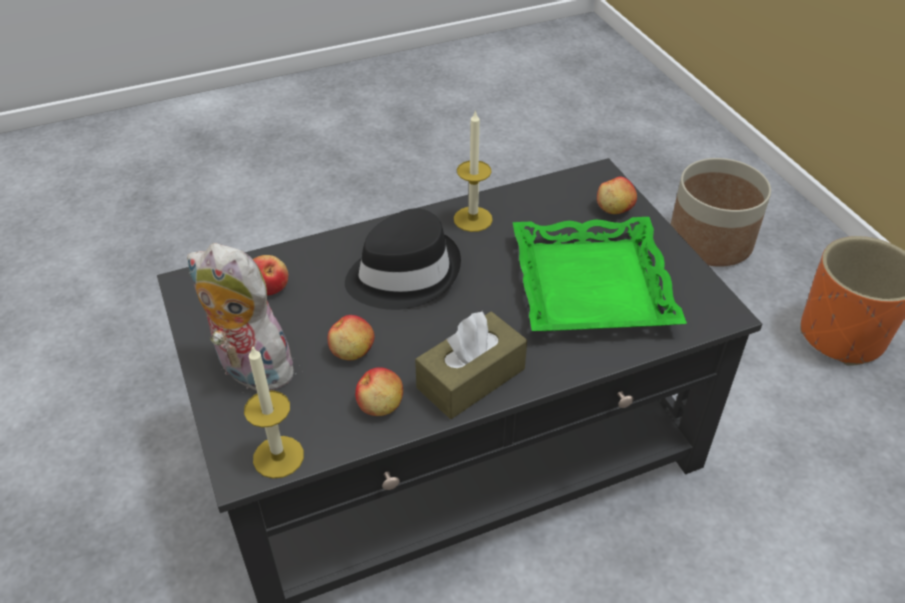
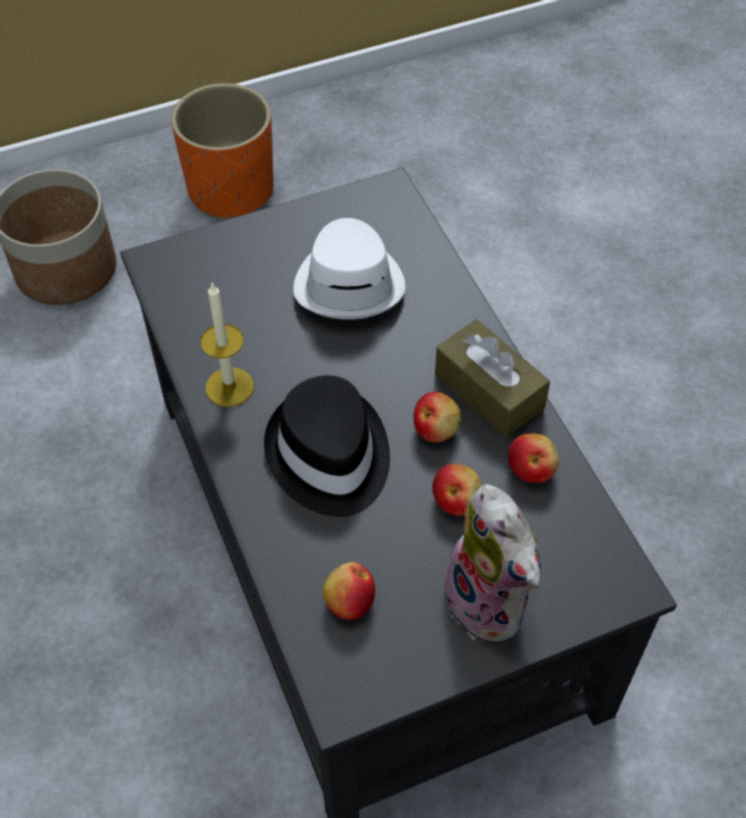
camera: 90 degrees left, 10 degrees up
(249, 370) = (491, 602): plush toy -> plush toy turned 60 degrees counterclockwise
(278, 457) = (609, 556): candle -> none
(593, 285) = (350, 283): green tray -> white hat
(614, 209) = (222, 254): apple -> apple (436, 428)

